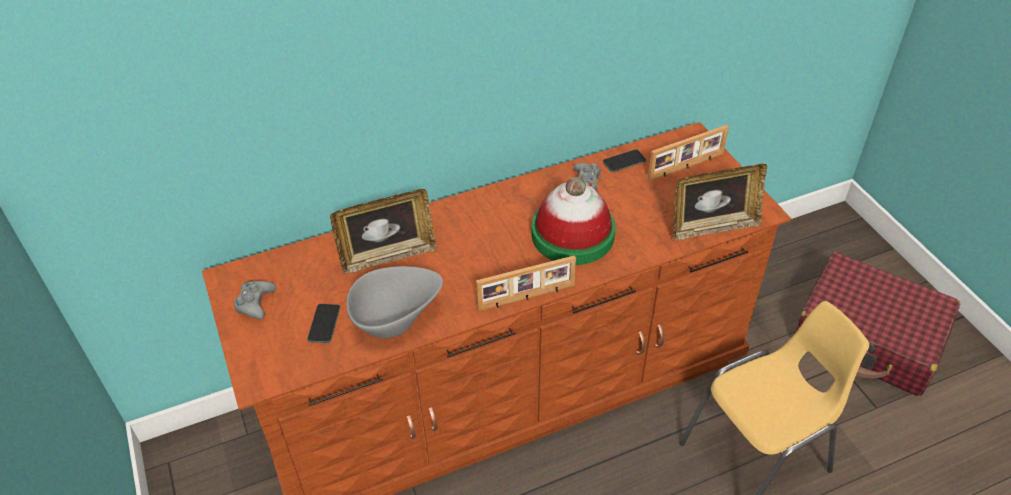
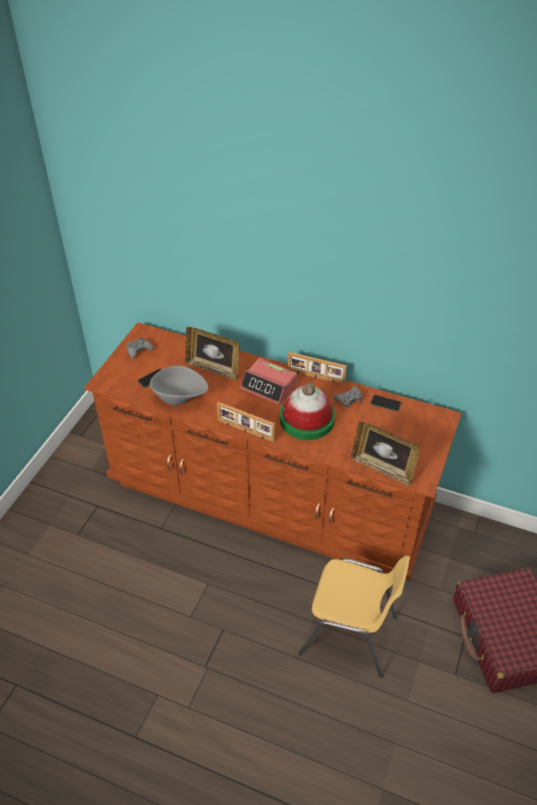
camera: 45 degrees right, 0 degrees up
(482, 229) = (269, 386): none -> alarm clock
(686, 167) = (415, 430): picture frame -> picture frame (315, 377)

